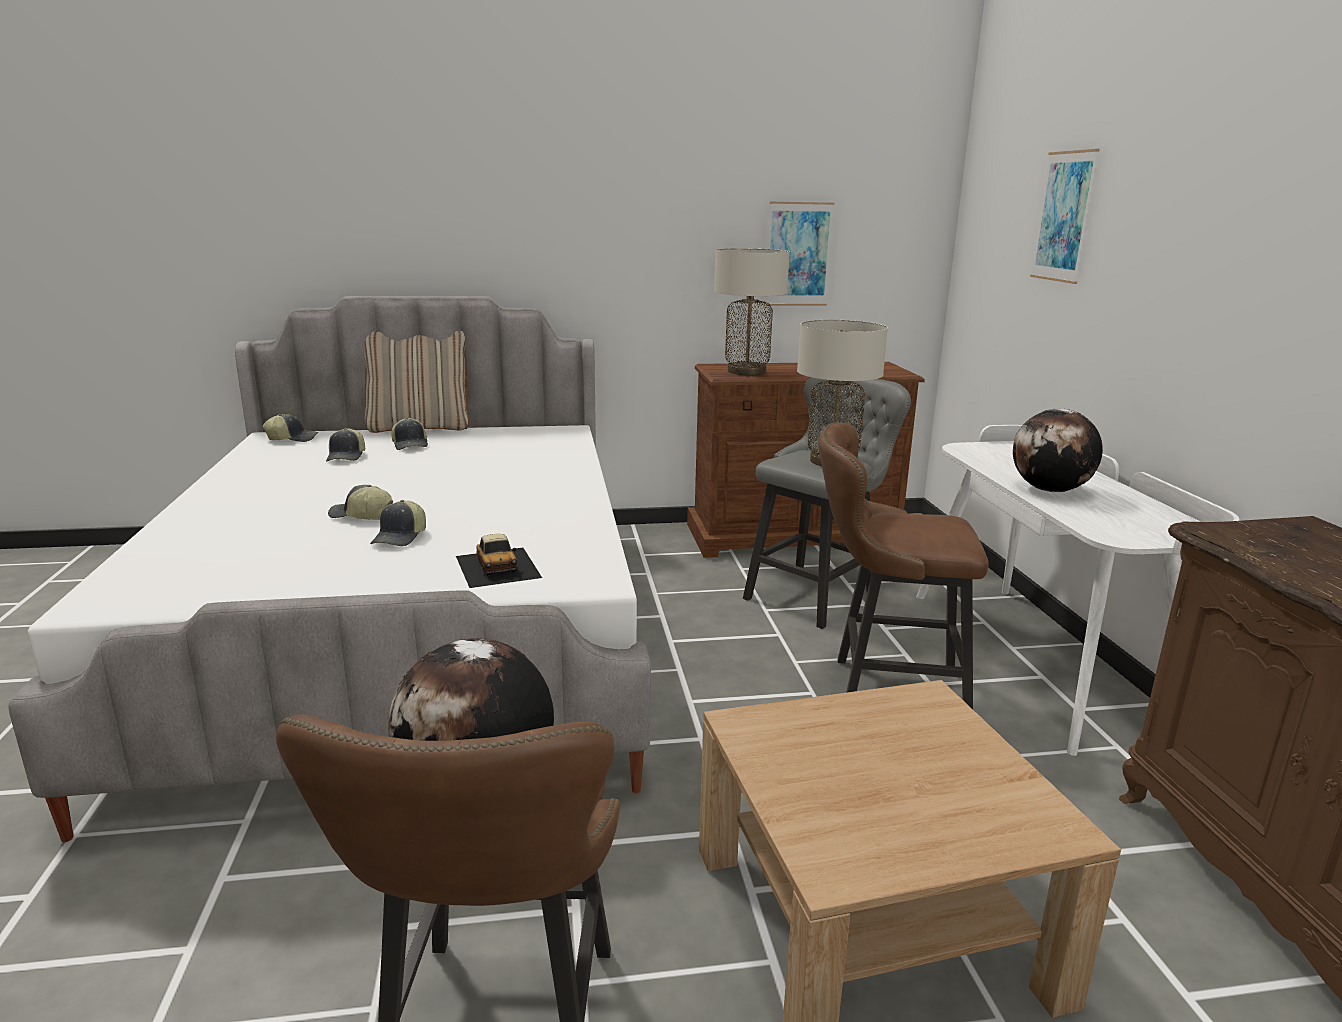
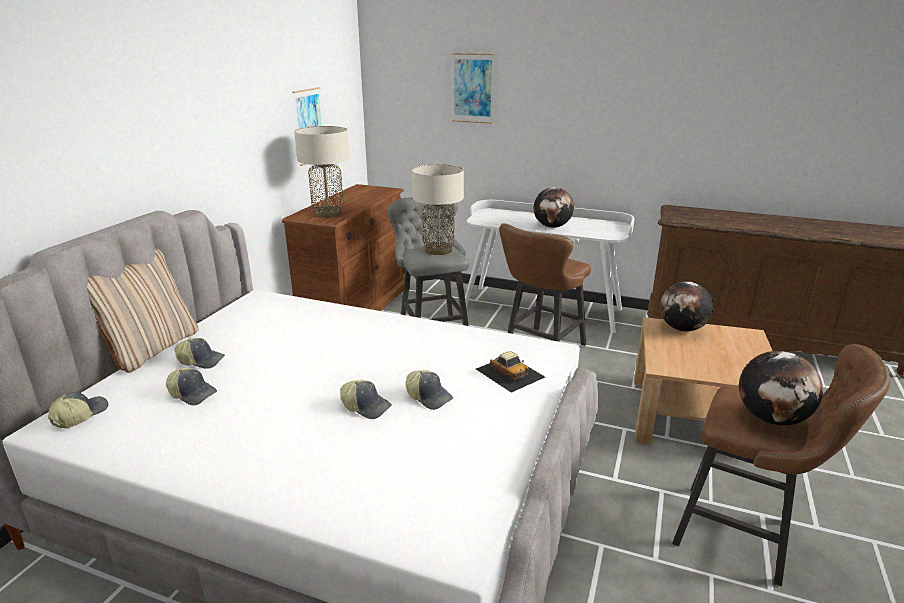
camera: 60 degrees left, 5 degrees up
(361, 516) = (366, 406): cap -> cap turned 105 degrees counterclockwise
(498, 566) = (510, 372): toy car -> toy car turned 45 degrees clockwise
(948, 729) = (682, 329): none -> globe

